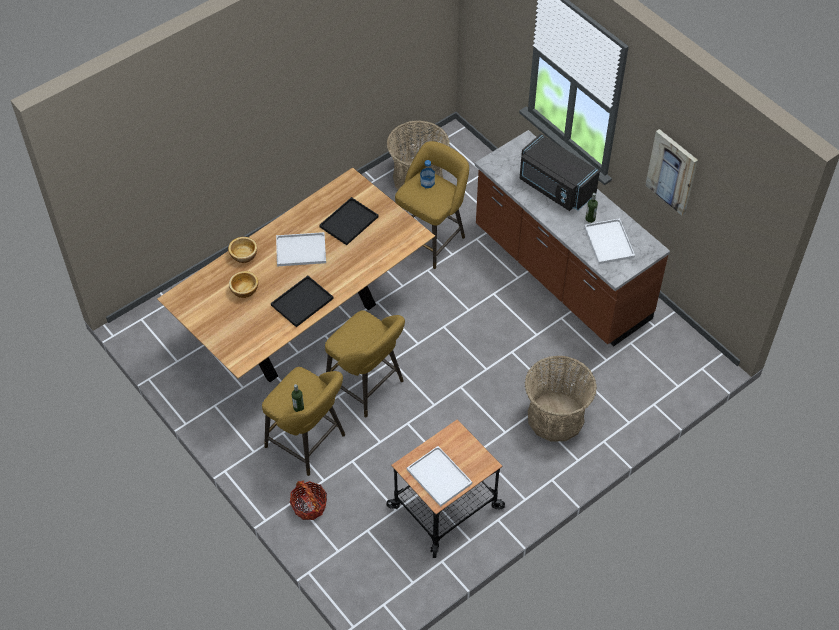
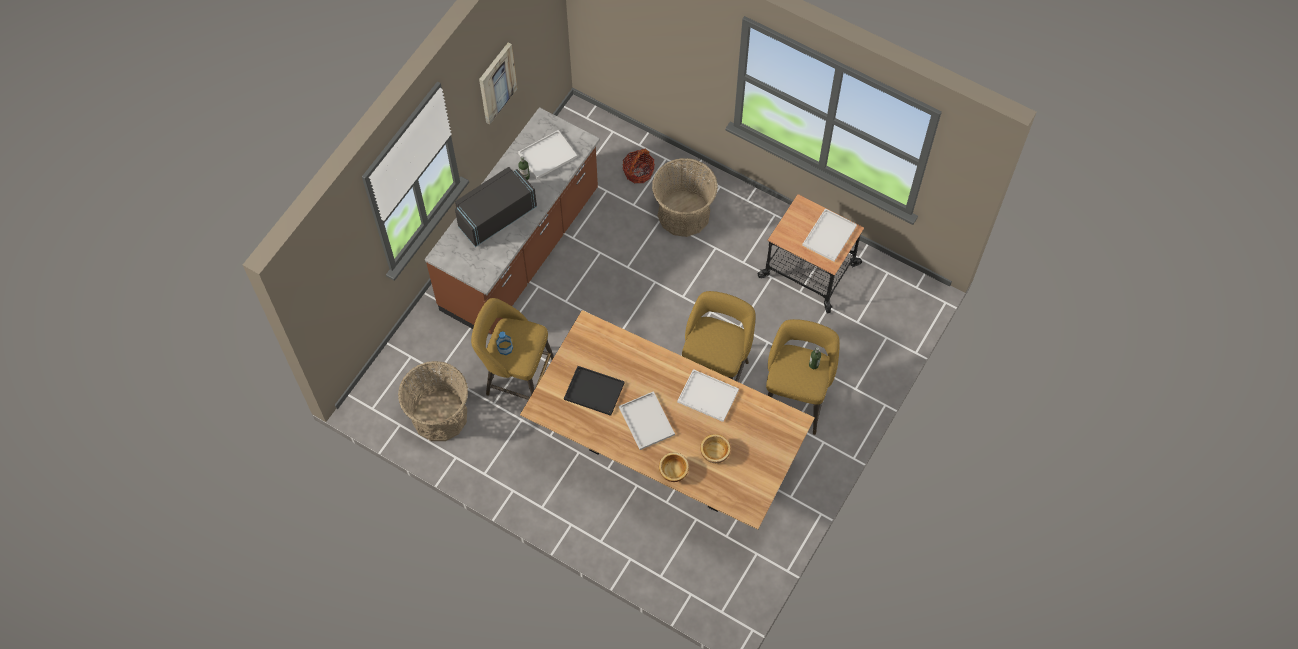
camera: 110 degrees left, 10 degrees up
(301, 303) = (709, 396): black tray -> white tray
(309, 506) = (856, 375): basket -> basket (638, 172)
(555, 187) = (495, 215): black microwave -> black microwave turned 150 degrees counterclockwise

